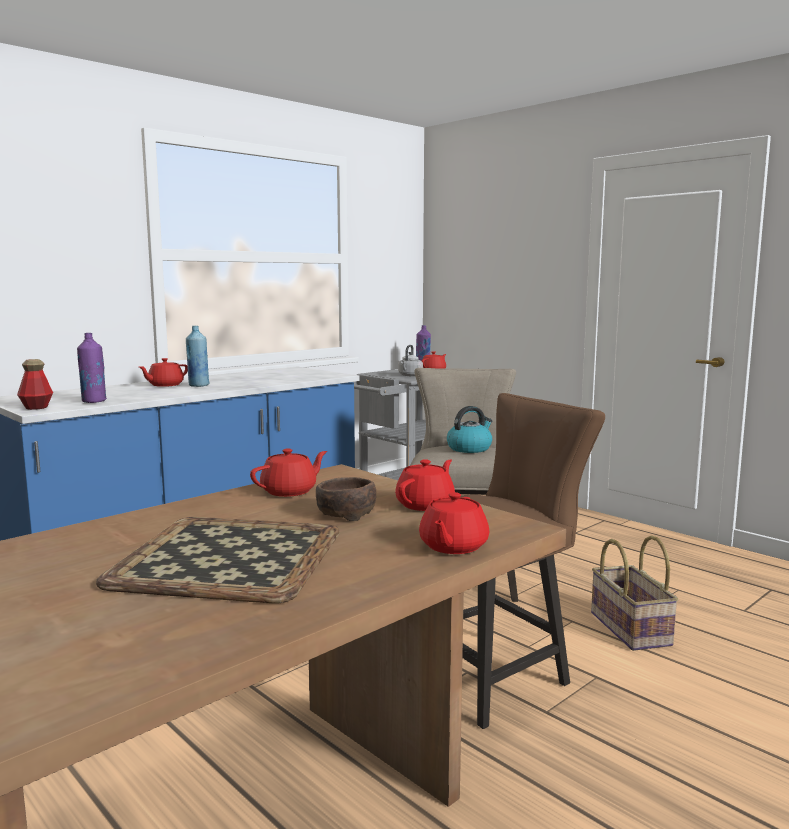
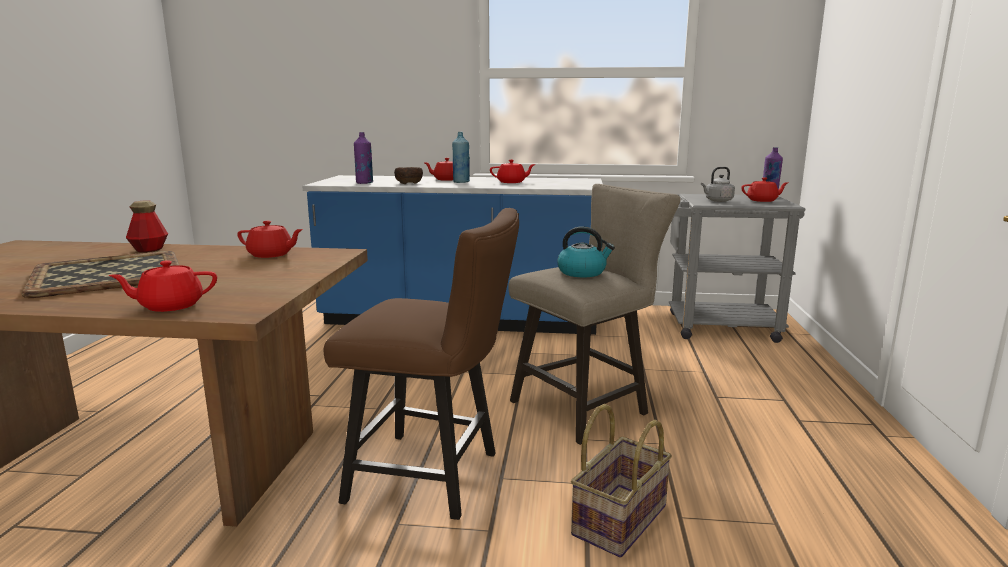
camera: 50 degrees right, 5 degrees up
(36, 407) = (328, 182): bottle -> bottle (149, 249)
(344, 514) = (227, 273): brown bowl -> brown bowl (408, 182)
(426, 505) = (277, 282): red teapot -> red teapot (512, 182)

